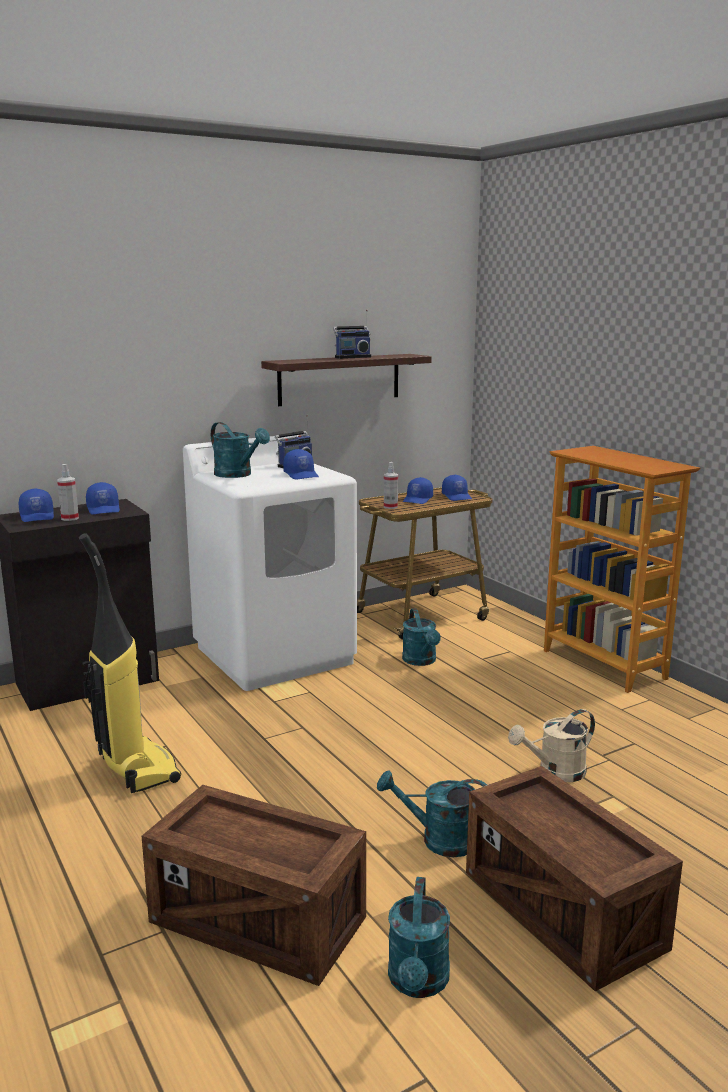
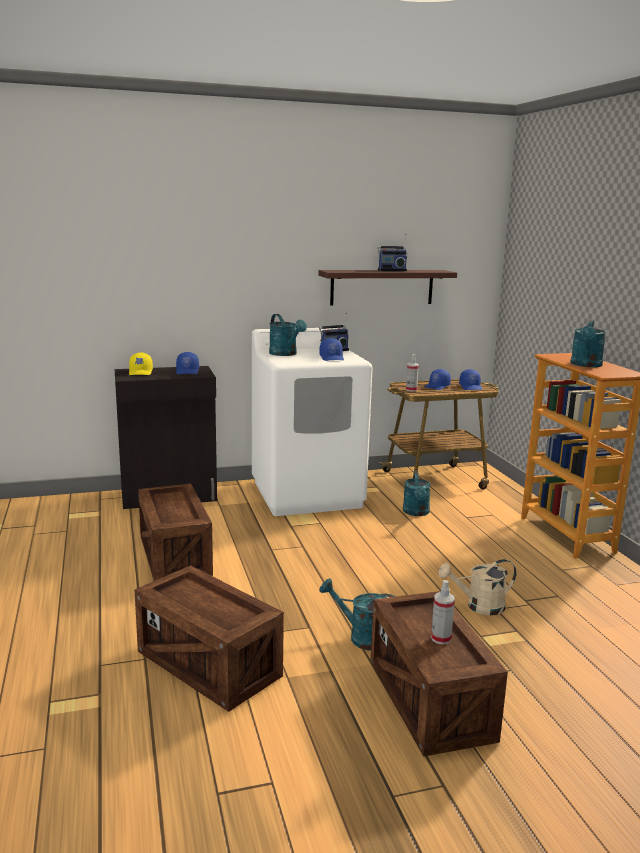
camera: 15 degrees right, 0 degrees up
(38, 516) = (141, 372): blue cap -> yellow cap
(70, 518) = (161, 375): spray bottle -> spray bottle (441, 638)
(136, 769) = (174, 556): vacuum cleaner -> crate
(418, 983) = (297, 724): turquoise watering can -> turquoise watering can (586, 365)

